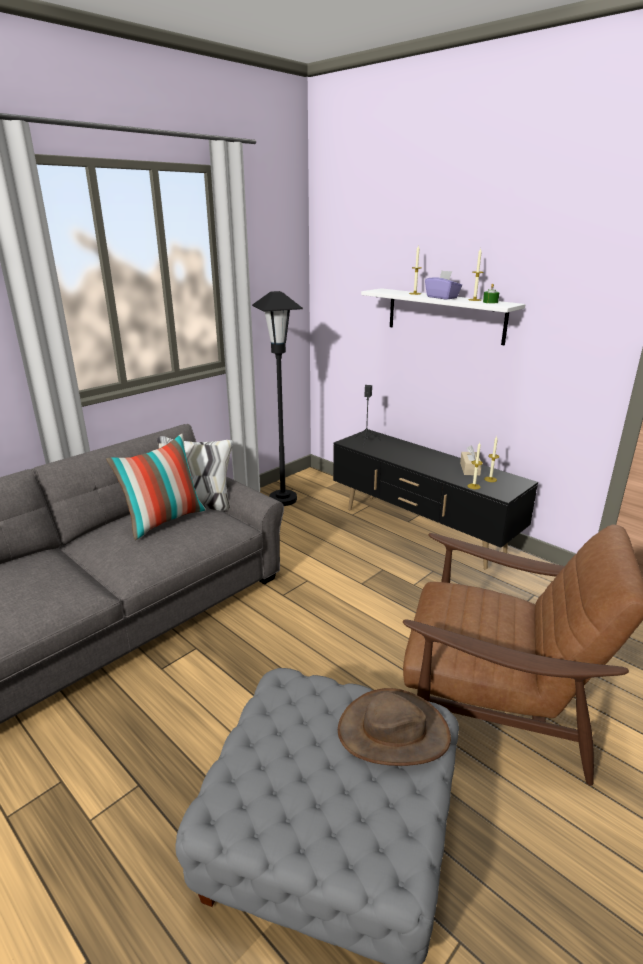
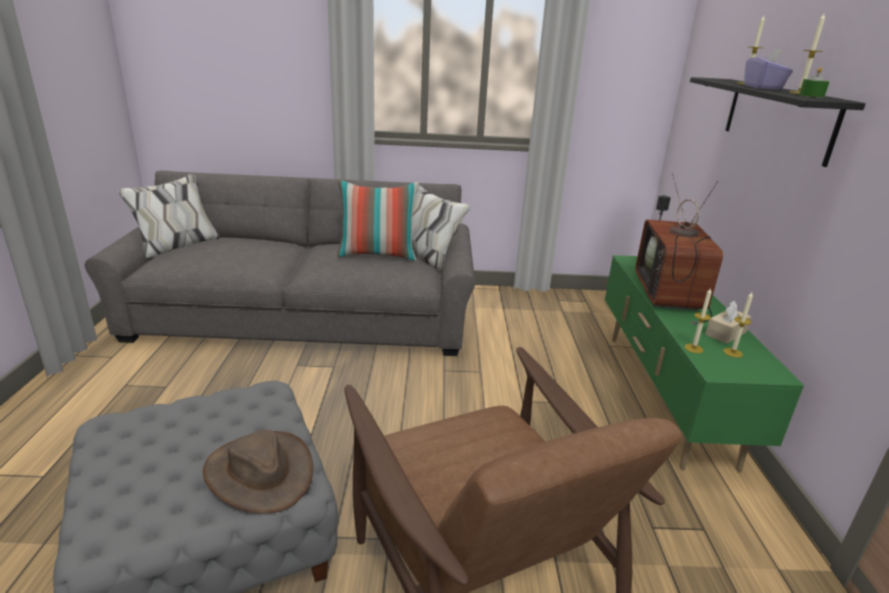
camera: 45 degrees right, 0 degrees up
(283, 499) = (562, 305): black floor lamp -> none
(411, 457) = (672, 296): none -> television
(422, 530) = (664, 395): black tv stand -> green tv stand
(445, 315) = (777, 118): white shelf -> black shelf

